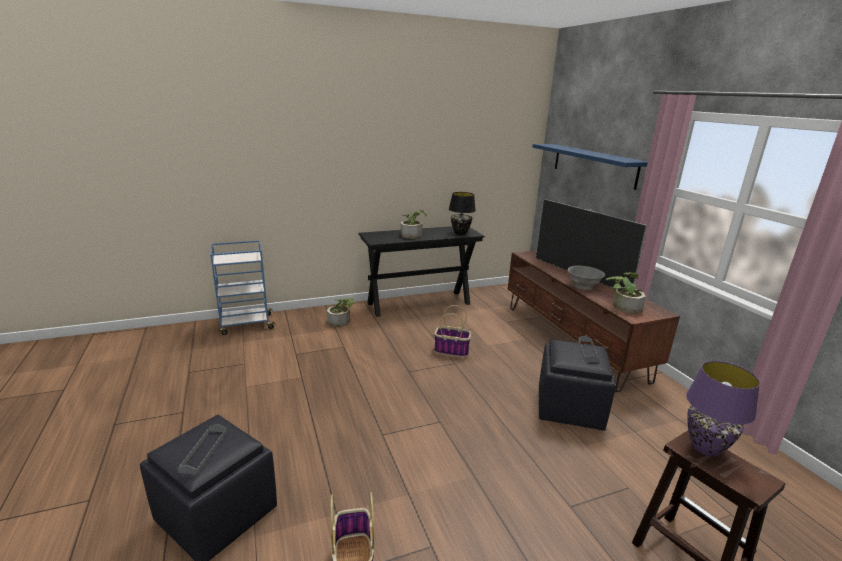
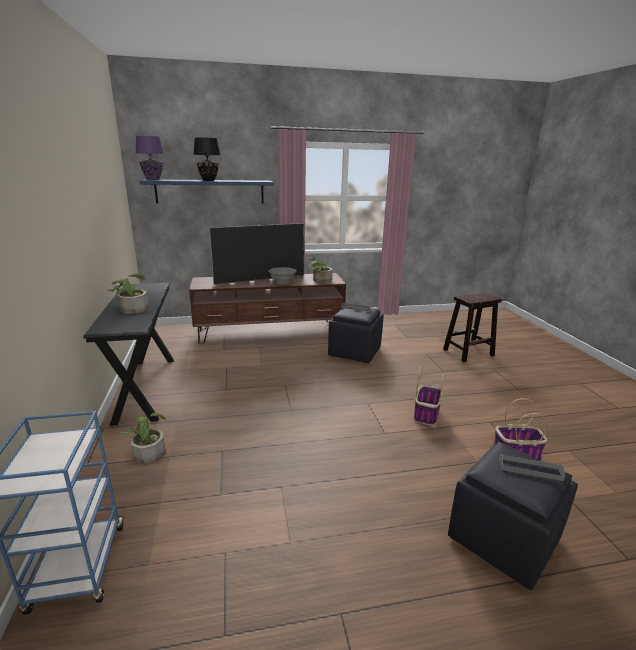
camera: 80 degrees left, 0 degrees up
(452, 350) = (262, 383): basket -> basket (426, 414)
(460, 233) = (151, 289): black table lamp -> black table lamp (208, 180)
(705, 448) = (469, 297): purple table lamp -> purple table lamp (153, 179)

